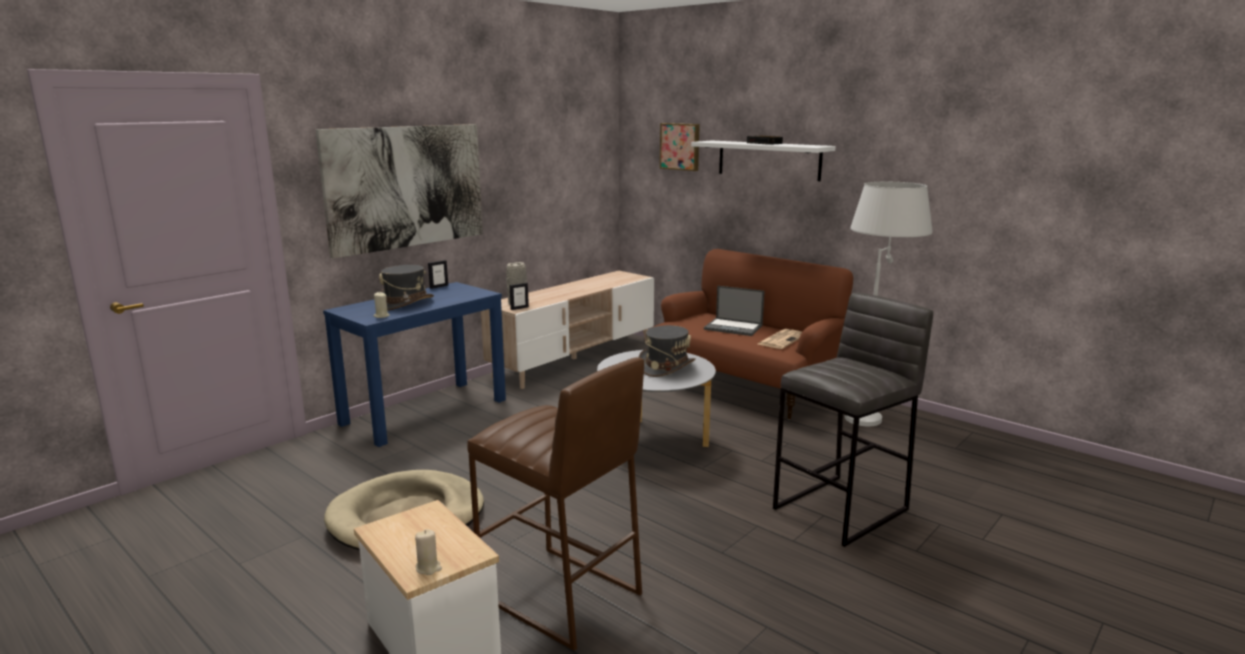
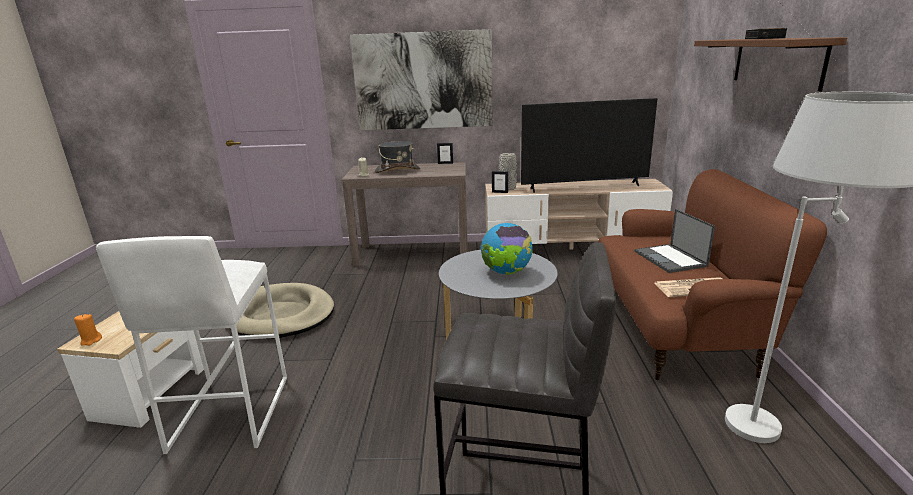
camera: 50 degrees right, 5 degrees up
(425, 411) = (413, 253): blue console table -> brown console table
(428, 568) = (91, 341): beige candle -> orange candle
(560, 596) = (229, 413): brown stool -> white stool
(582, 288) = (584, 187): none -> television
(666, 367) = (506, 272): grey hat -> globe
(680, 146) = (712, 48): picture -> none
(768, 160) = (777, 62): white shelf -> brown shelf

